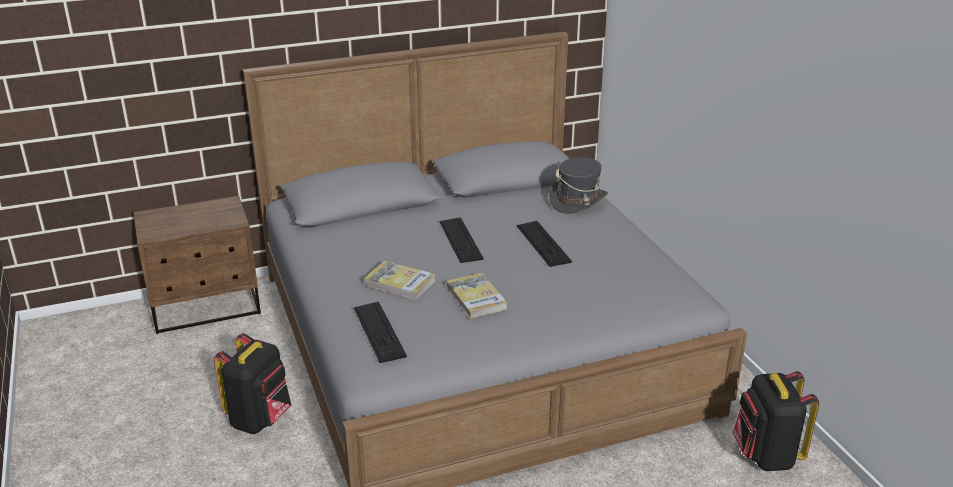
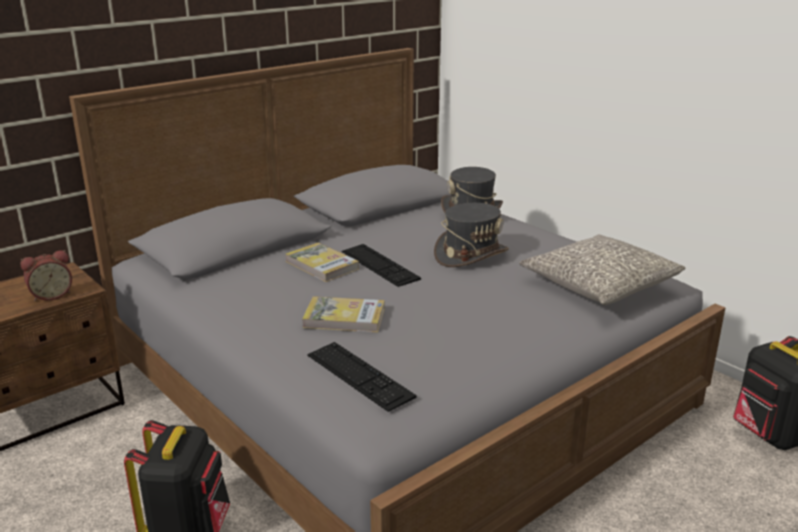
camera: 20 degrees left, 5 degrees down
(210, 222) = (51, 295): none -> alarm clock
(476, 298) = (445, 318): book -> book (322, 265)
(543, 243) = (471, 255): keyboard -> grey hat
(630, 292) = (599, 284): none -> grey pillow

